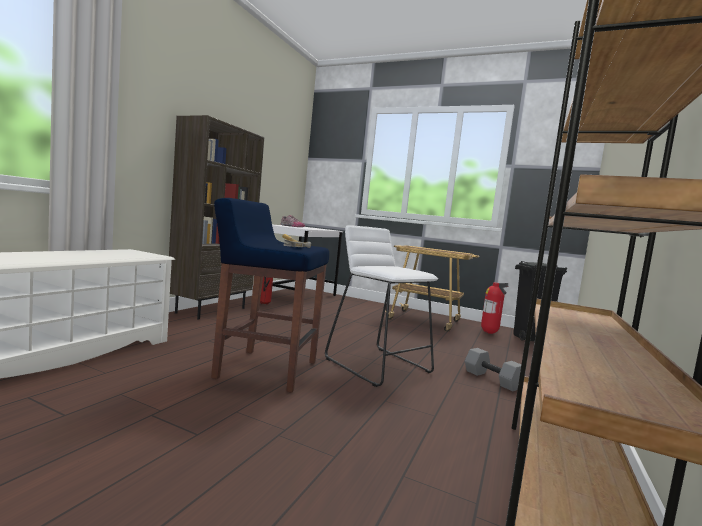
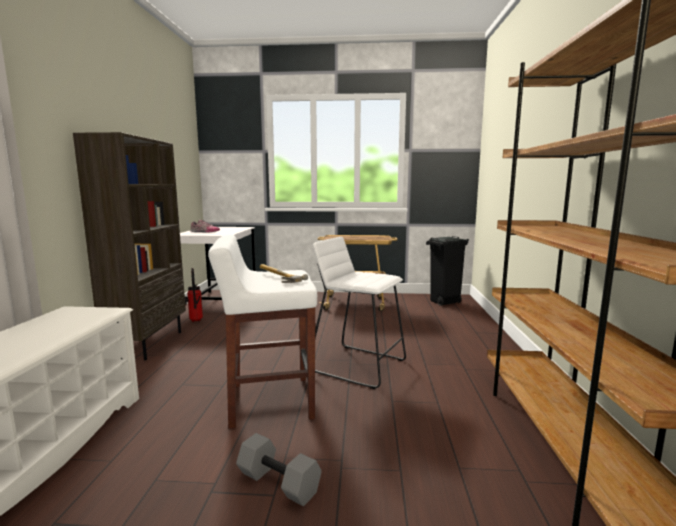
camera: 20 degrees left, 5 degrees up
(265, 369) = (269, 401): blue stool -> white stool
(489, 333) = (413, 304): fire extinguisher -> none
(491, 379) = (448, 353): grey dumbbell -> grey dumbbell (277, 483)

